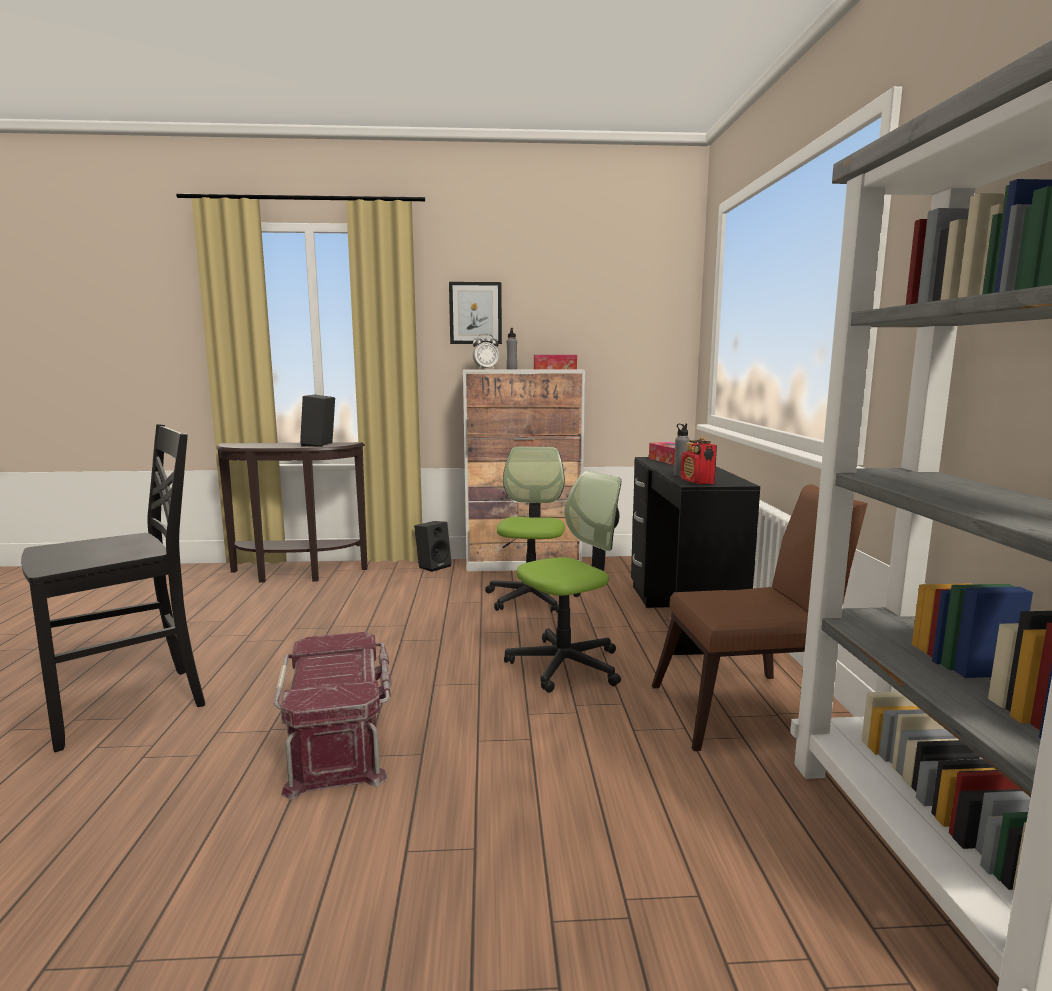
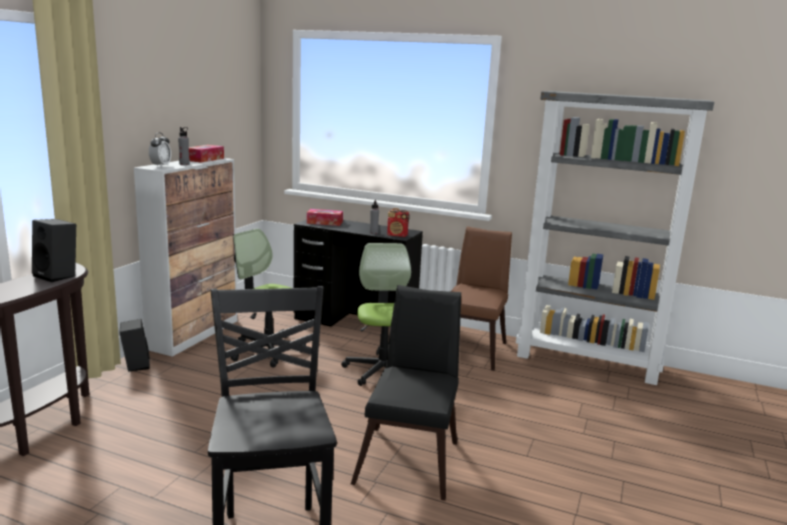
camera: 65 degrees left, 5 degrees up
(340, 740) = (410, 457): red storage box -> black chair
(475, 313) = (134, 110): picture -> none

